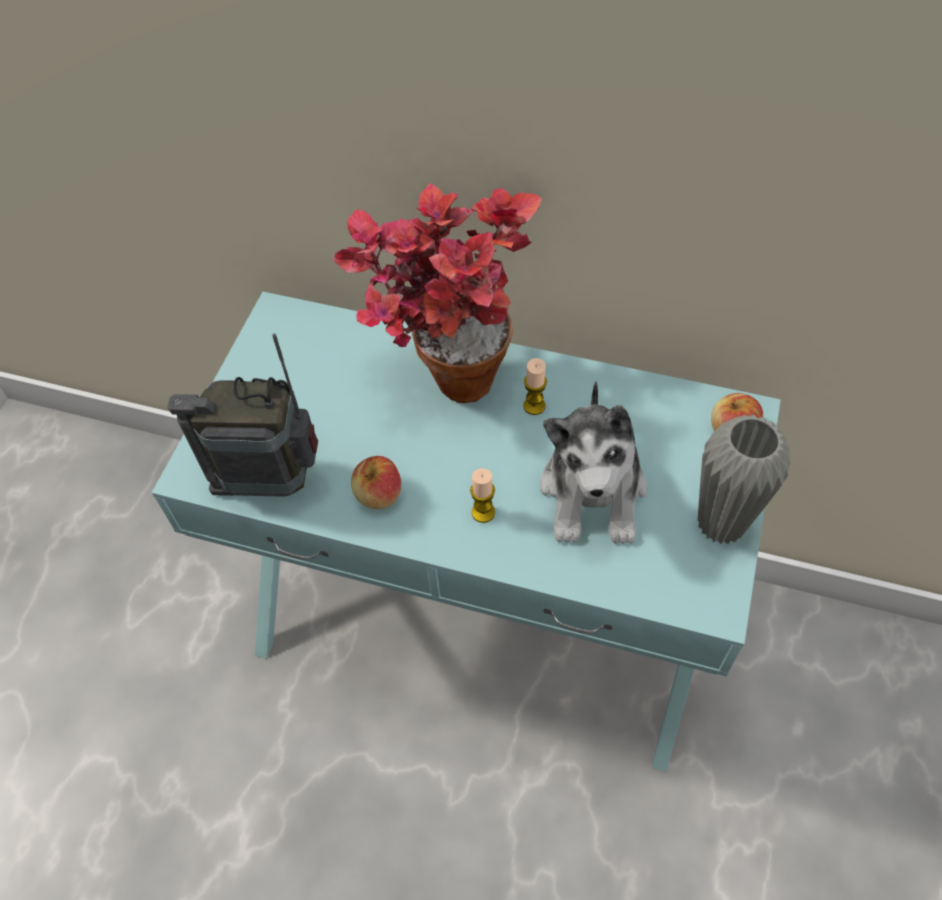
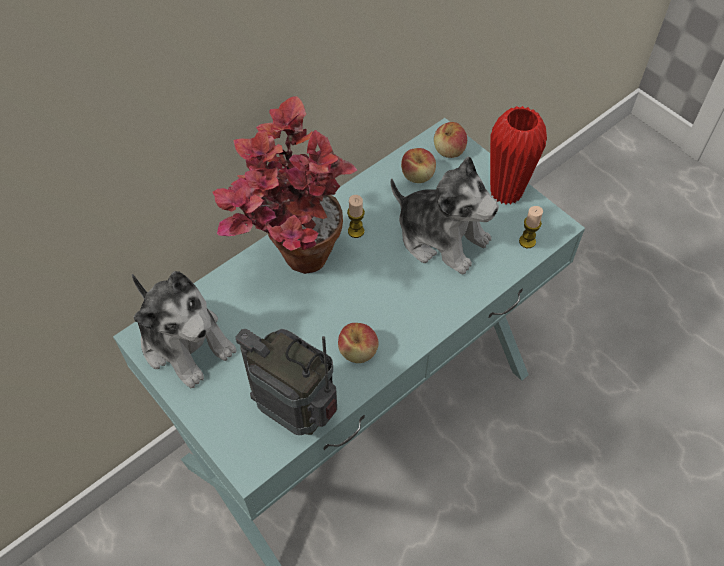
camera: 60 degrees left, 0 degrees up
(271, 481) = (297, 411): radio -> radio turned 90 degrees clockwise
(292, 346) = (185, 341): none -> plush toy
(483, 512) = (415, 301): candle -> candle (527, 241)
(664, 420) = (418, 175): none -> apple
(721, 523) = (506, 192): grey vase -> red vase

